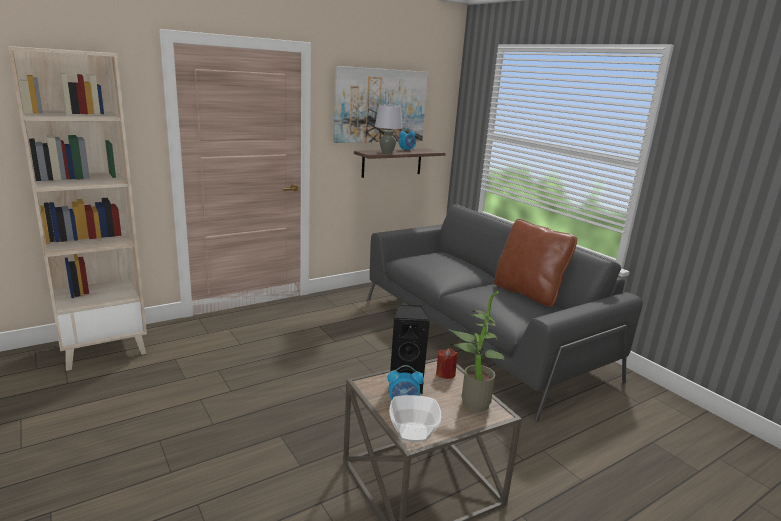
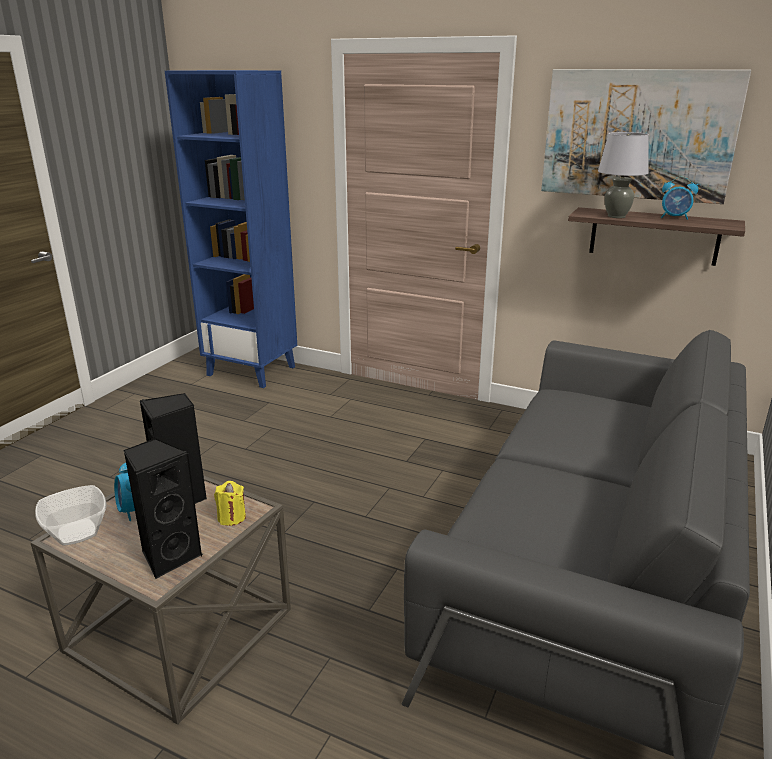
camera: 60 degrees right, 5 degrees up
(104, 348) = (252, 371): beige bookcase -> blue bookcase
(445, 374) = (231, 517): red candle -> yellow candle
(470, 403) = (169, 556): potted plant -> black speaker
(528, 293) = (607, 520): brown pillow -> none

